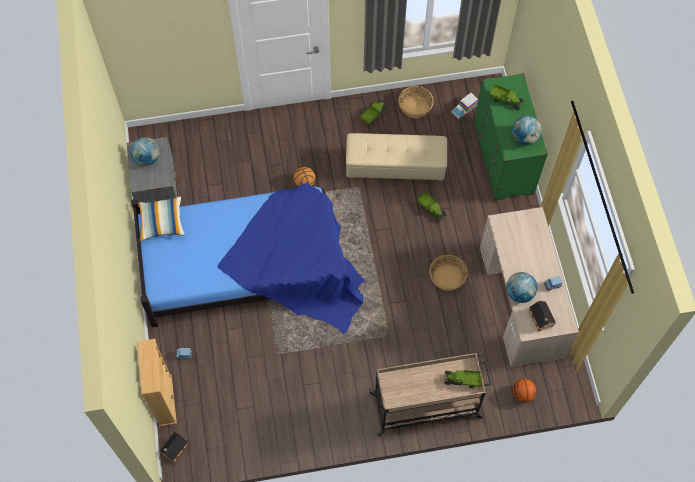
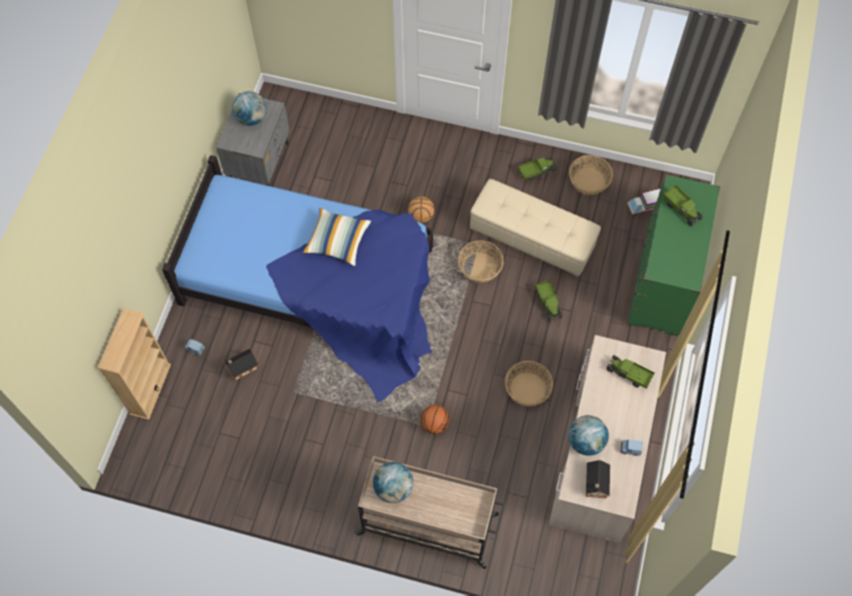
camera: 25 degrees right, 0 degrees up
(161, 222) = (233, 193): pillow -> pillow (337, 241)
(174, 450) = (131, 447): toy house -> toy house (241, 368)
(368, 203) = (479, 267): none -> basket
(462, 380) = (467, 514): toy truck -> toy truck (628, 374)
(523, 394) = (547, 562): basketball -> basketball (434, 424)
(524, 138) = (682, 262): globe -> globe (393, 488)

